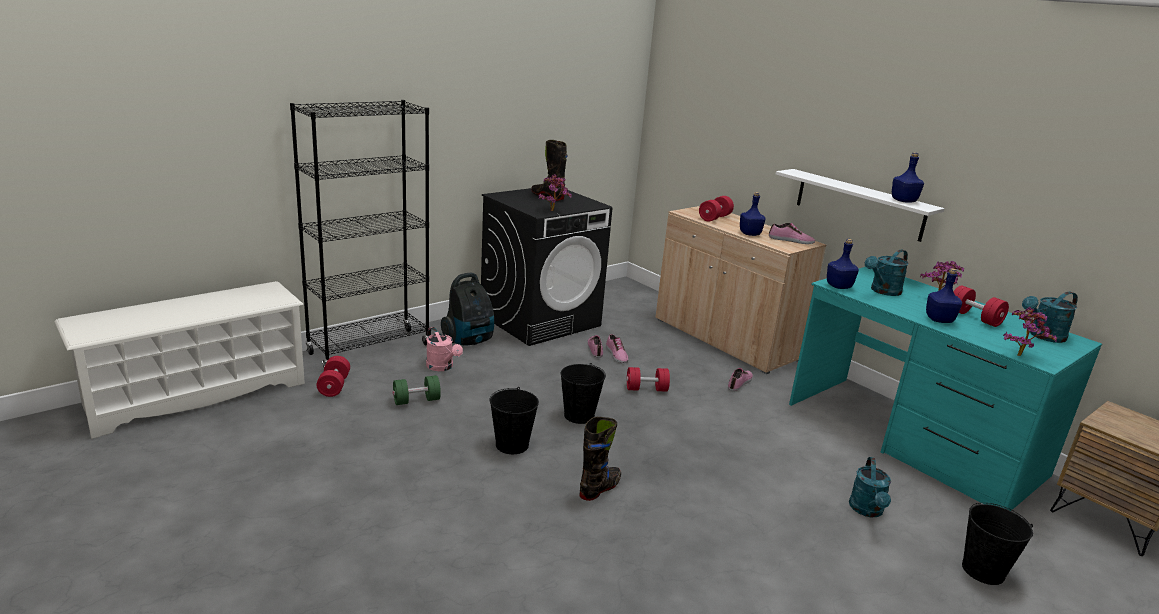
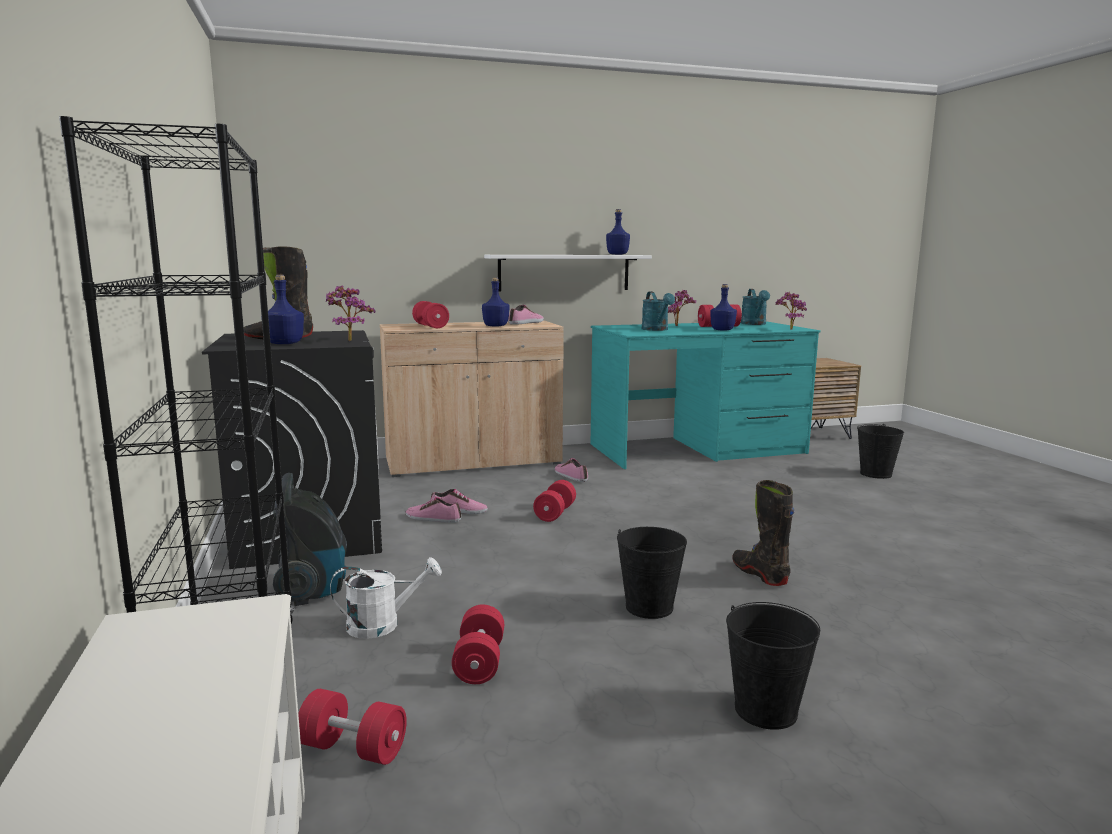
camera: 65 degrees left, 10 degrees down
(416, 400) = (479, 662): green dumbbell -> red dumbbell
(442, 367) = (383, 625): pink watering can -> white watering can
(579, 415) = (595, 556): black bucket -> black bucket (765, 710)
(838, 286) = (641, 333): blue bottle -> blue bottle (284, 344)
(867, 511) = (802, 484): turquoise watering can -> none

